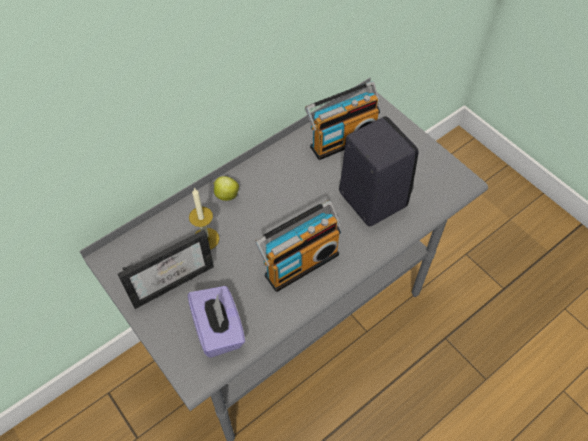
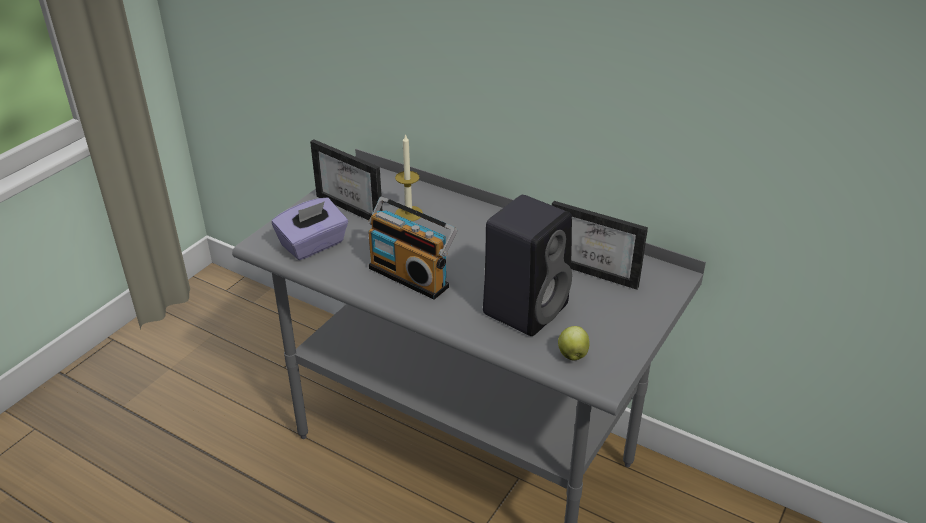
camera: 70 degrees right, 20 degrees down
(226, 195) = (467, 212): apple -> apple (572, 354)
(341, 139) = (597, 269): radio -> picture frame

